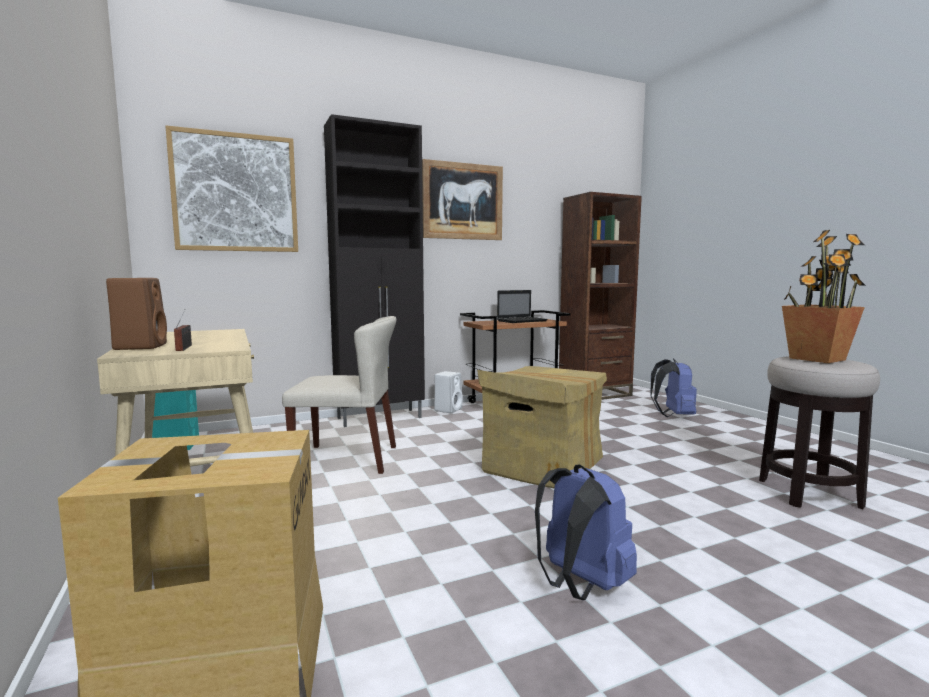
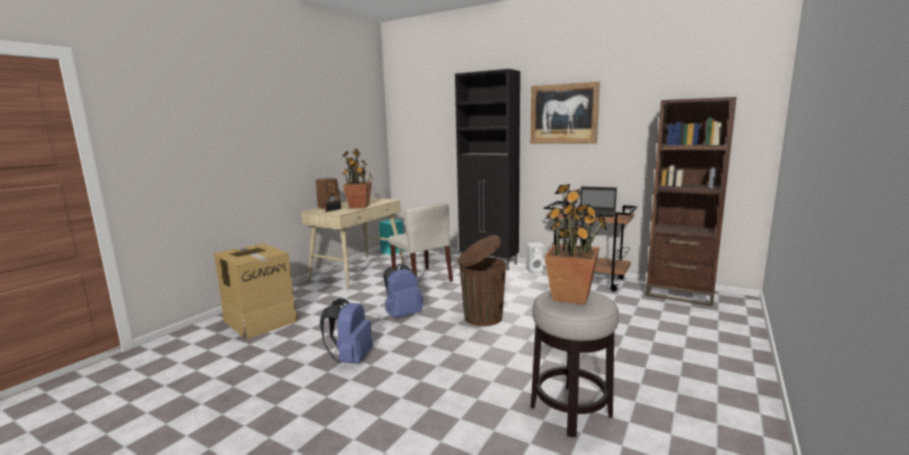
camera: 55 degrees right, 5 degrees up
(217, 339) = (359, 206): none -> potted plant
(235, 193) = (427, 122): picture -> none
(543, 465) = (481, 317): cardboard box -> brown trash can
(673, 415) = (685, 332): blue backpack -> blue backpack (403, 315)

